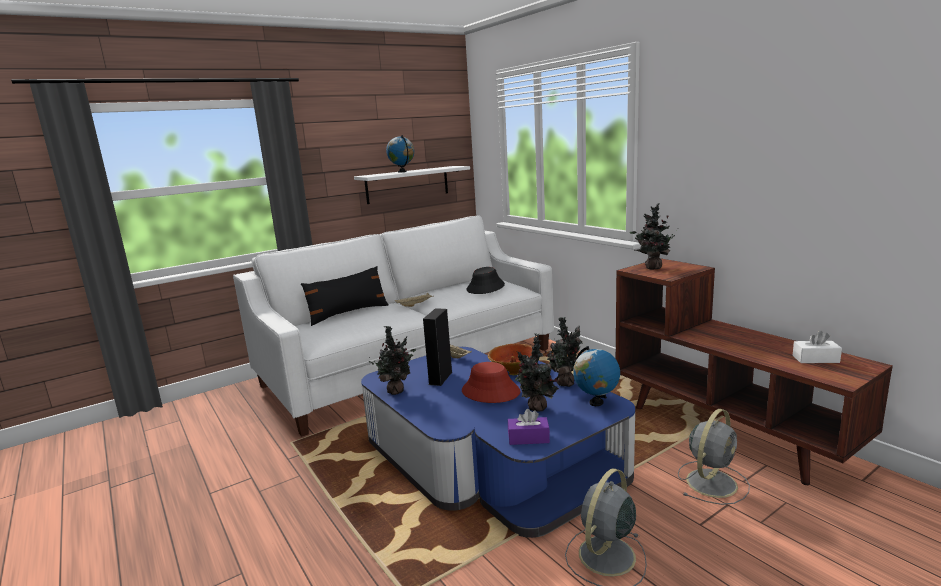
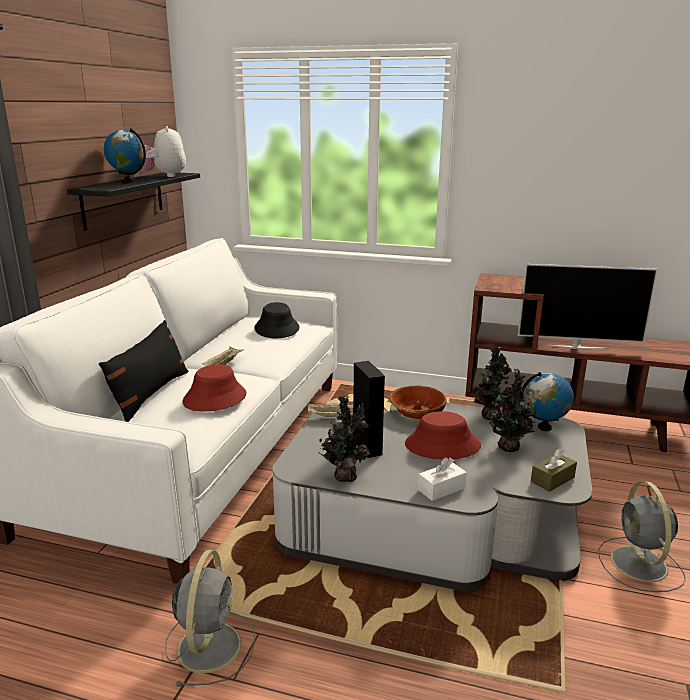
camera: 40 degrees left, 5 degrees up
(371, 322) = (214, 398): none -> red hat
(407, 184) = (123, 199): white shelf -> black shelf
(438, 168) = (164, 176): none -> plush toy
(490, 454) = (431, 516): blue coffee table -> grey coffee table
(528, 438) = (552, 479): purple tissue box -> brown tissue box
(651, 268) = (498, 284): potted plant -> none
(712, 482) = (617, 471): grey fan -> grey fan (210, 644)
(716, 342) = (577, 347): none -> television
(815, 359) = (656, 347): white tissue box -> white tissue box (441, 489)

